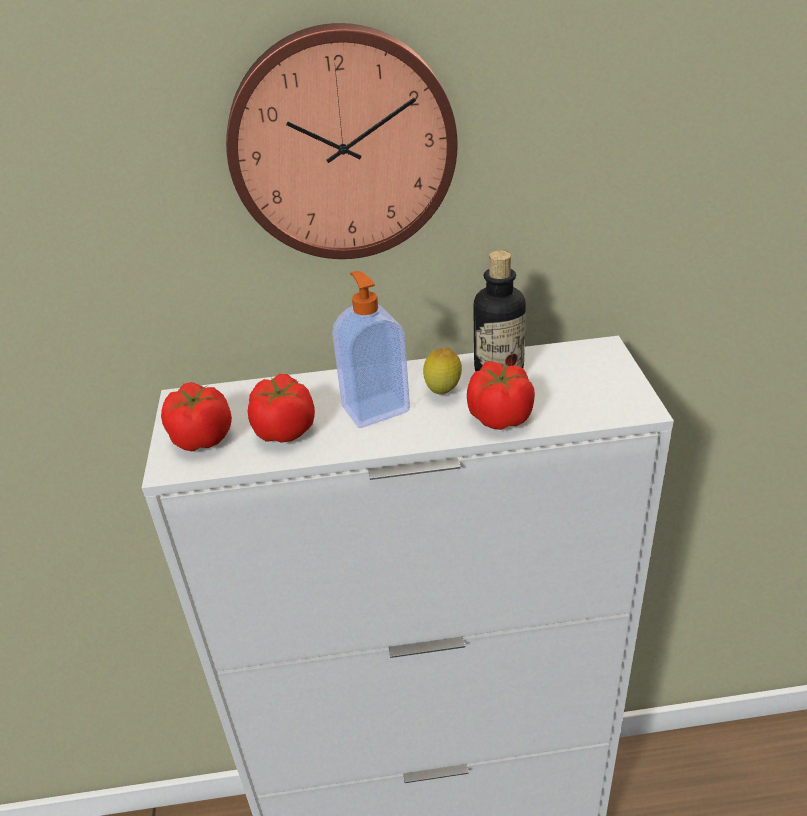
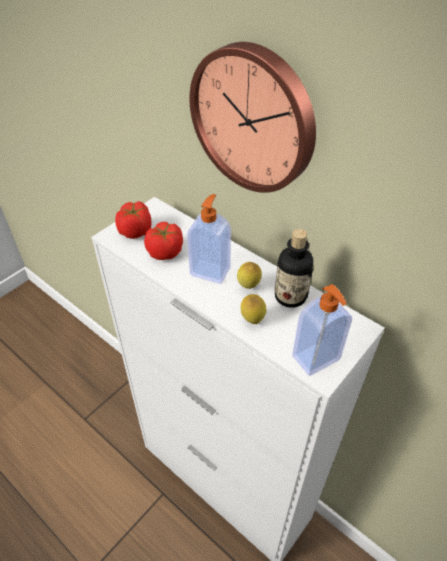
camera: 45 degrees right, 10 degrees up
(500, 416) = (252, 320): tomato -> lemon
(612, 400) = (317, 359): none -> soap dispenser

